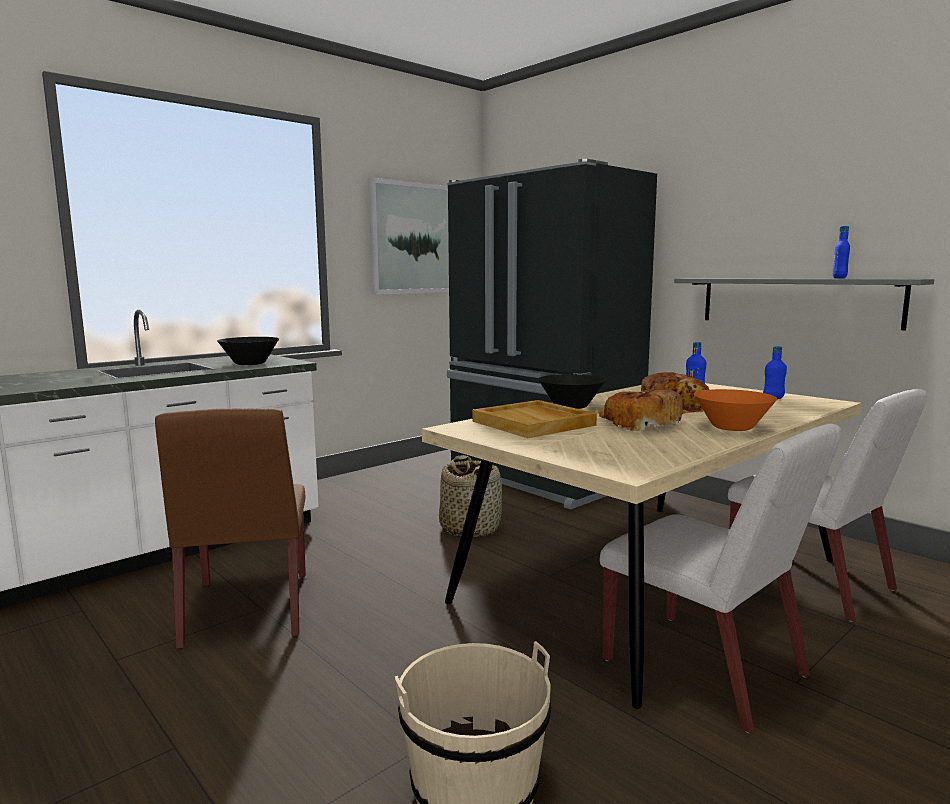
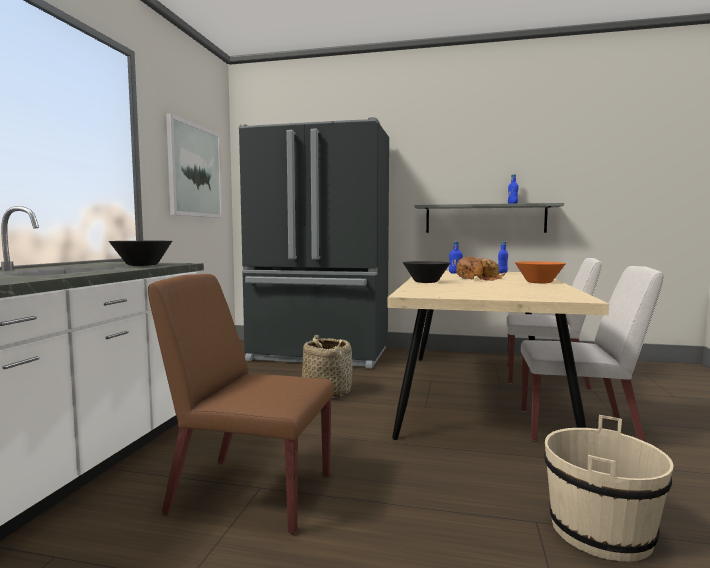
camera: 35 degrees left, 5 degrees down
(247, 610) = (250, 492): brown chair -> brown chair turned 150 degrees clockwise
(534, 423) = (442, 289): beige tray -> none
(640, 424) = (495, 285): bread -> none

